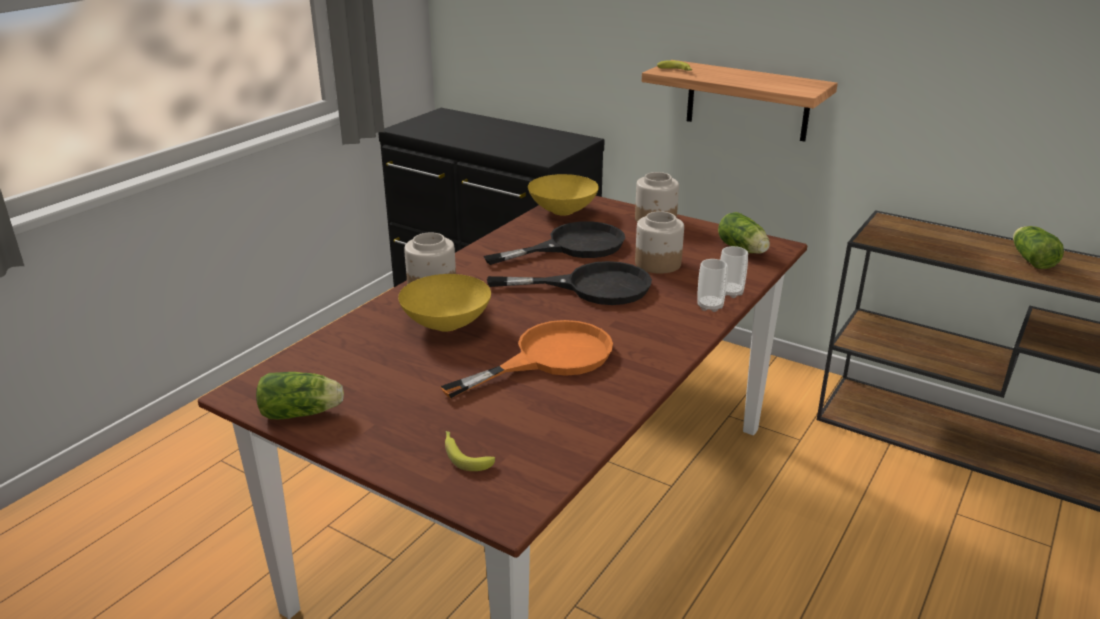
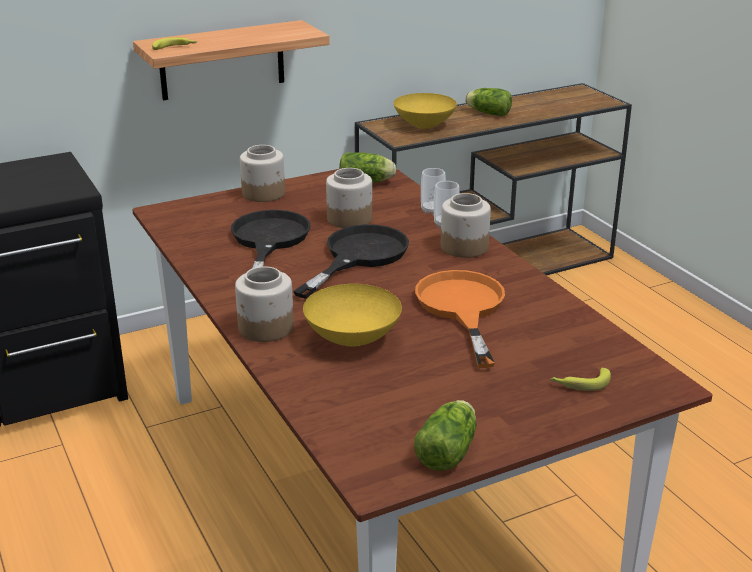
camera: 60 degrees left, 0 degrees up
(561, 211) = (184, 224): yellow bowl -> yellow bowl (424, 126)
(674, 328) = (464, 247): none -> jar

